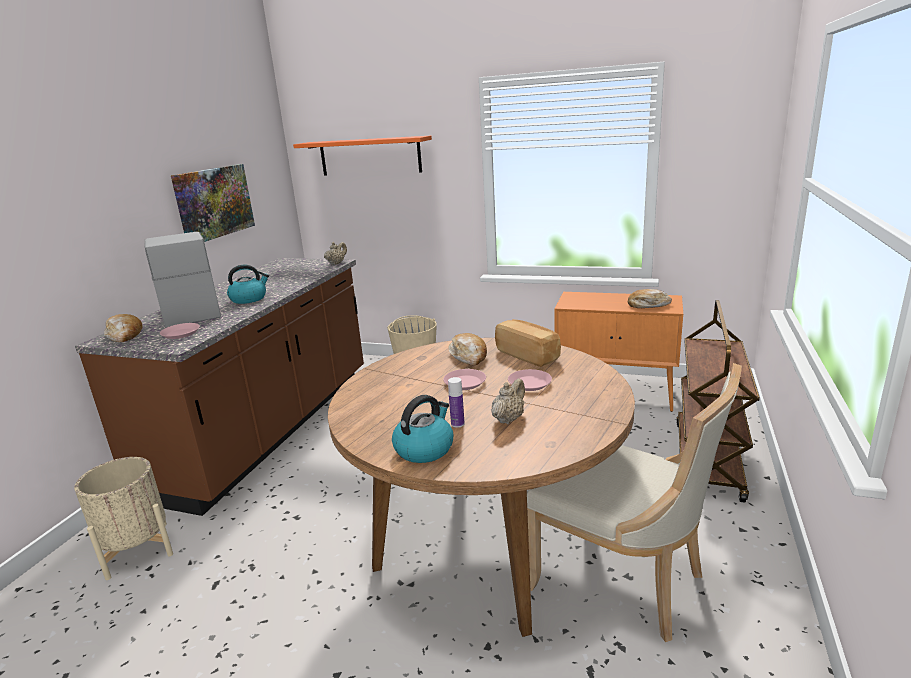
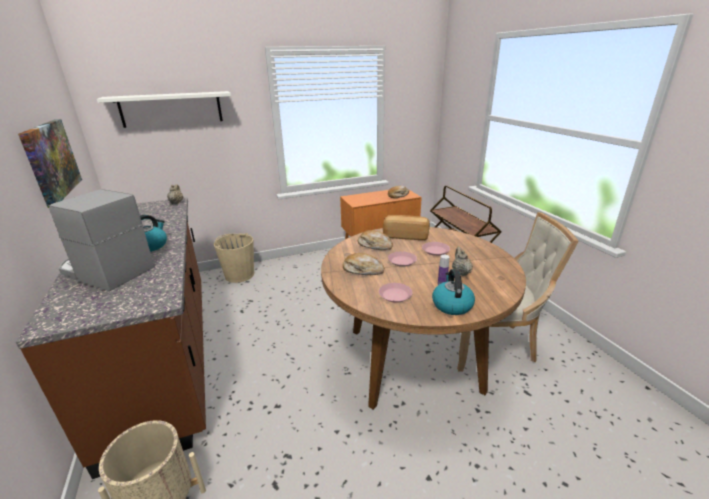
camera: 40 degrees left, 5 degrees up
(125, 335) = (70, 312): bread -> bread (363, 270)
(181, 334) = (141, 291): pink plate -> pink plate (395, 295)
(370, 156) = (171, 109): orange shelf -> white shelf

